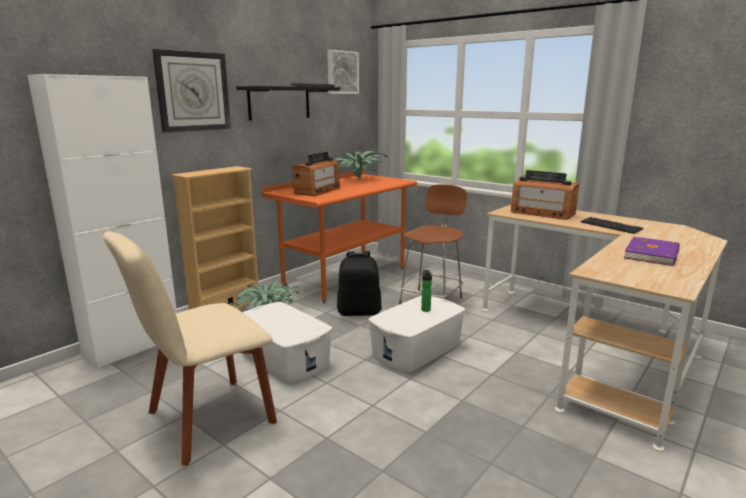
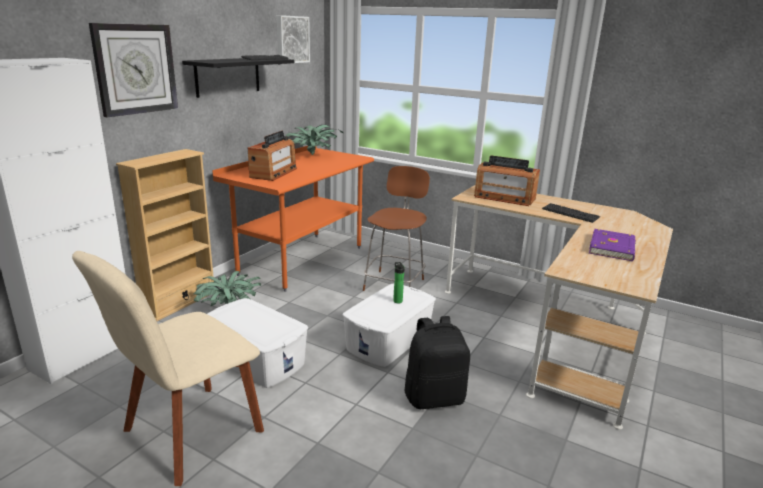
camera: 10 degrees left, 5 degrees up
(359, 312) = (324, 300): black backpack -> black backpack (434, 397)

